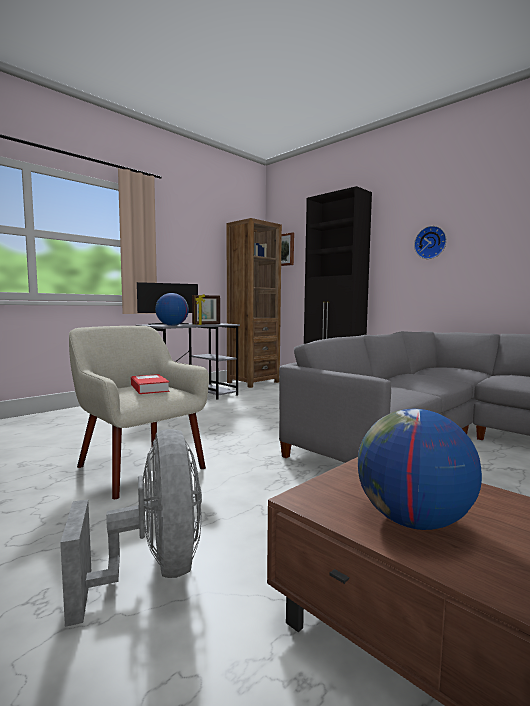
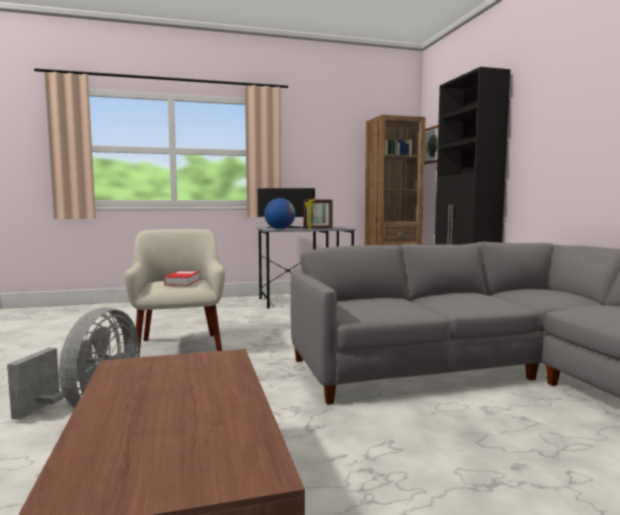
camera: 30 degrees right, 0 degrees up
(413, 521) = (141, 389): globe -> none
(431, 242) = (568, 127): wall clock -> none

